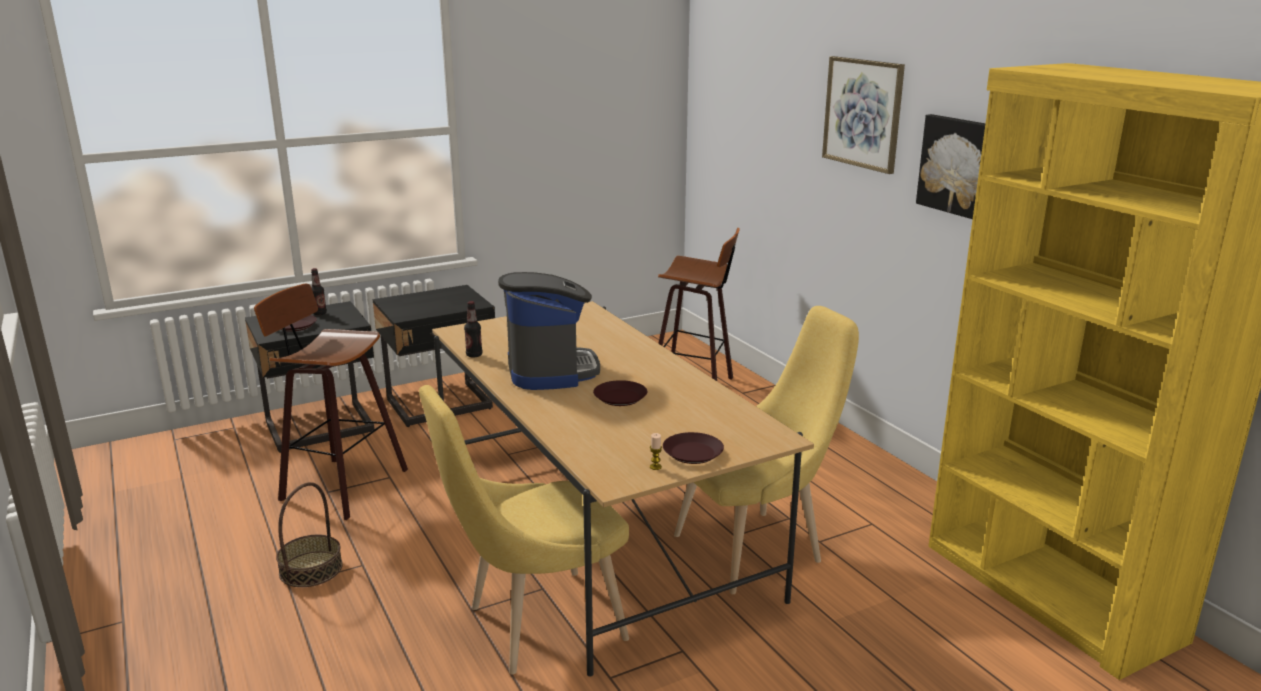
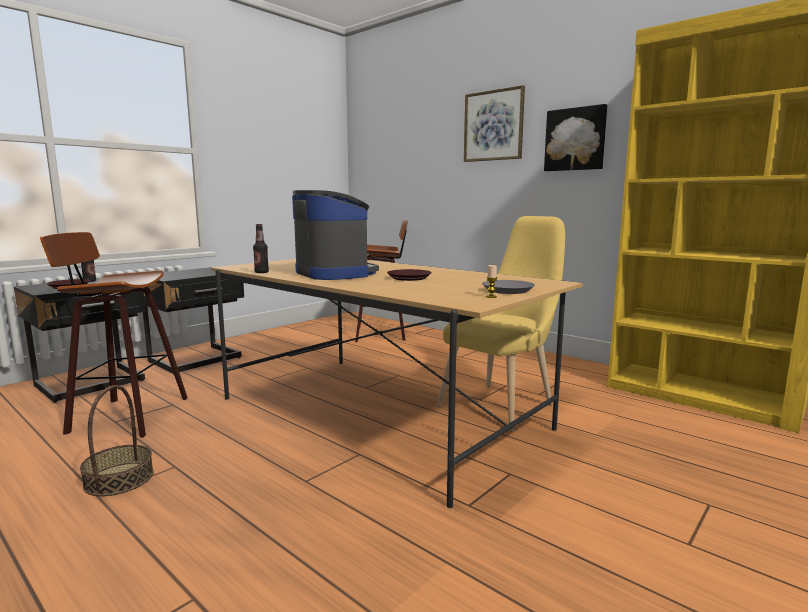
camera: 20 degrees left, 10 degrees down
(536, 626) = (373, 480): yellow chair -> none
(692, 453) = (507, 290): brown plate -> grey plate

